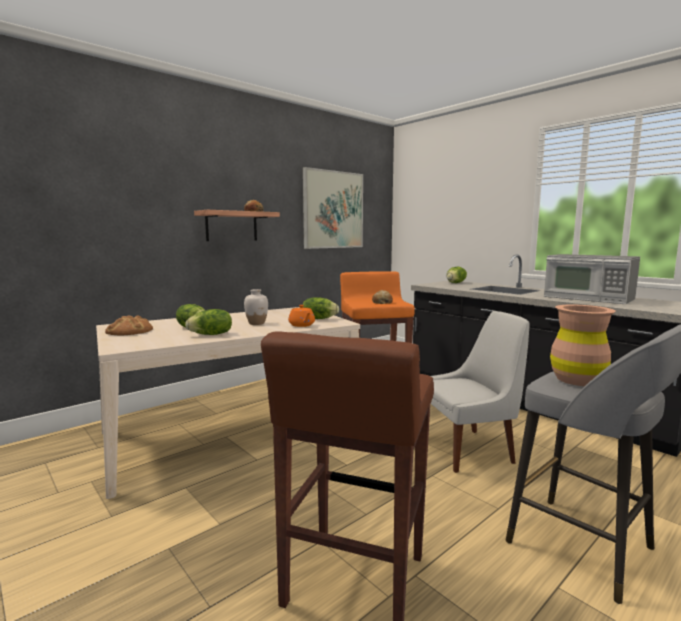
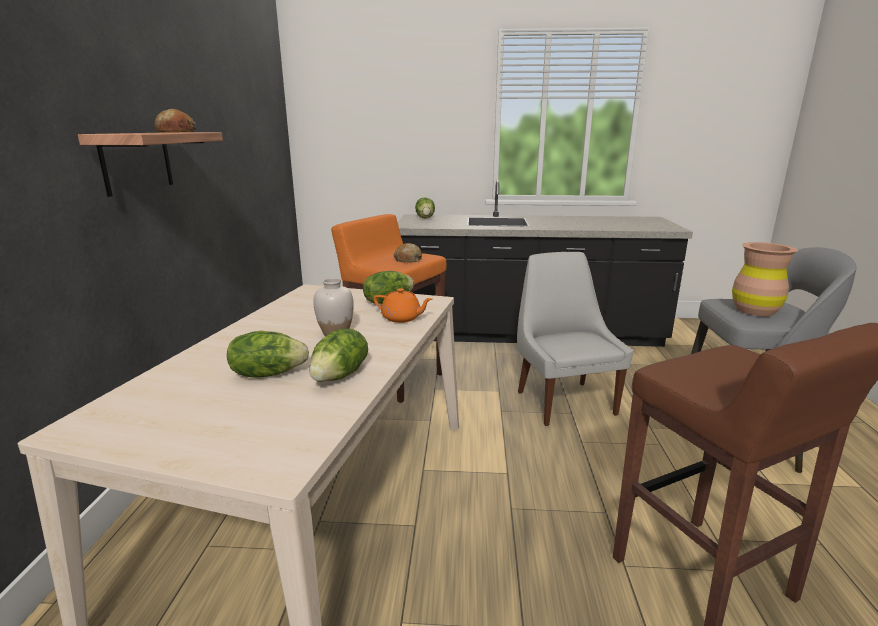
camera: 45 degrees left, 10 degrees up
(129, 331) = (163, 424): bread -> none
(333, 210) = (241, 121): picture -> none
(469, 449) = (563, 401): white chair -> white chair turned 45 degrees counterclockwise
(588, 298) = (585, 222): microwave -> none

